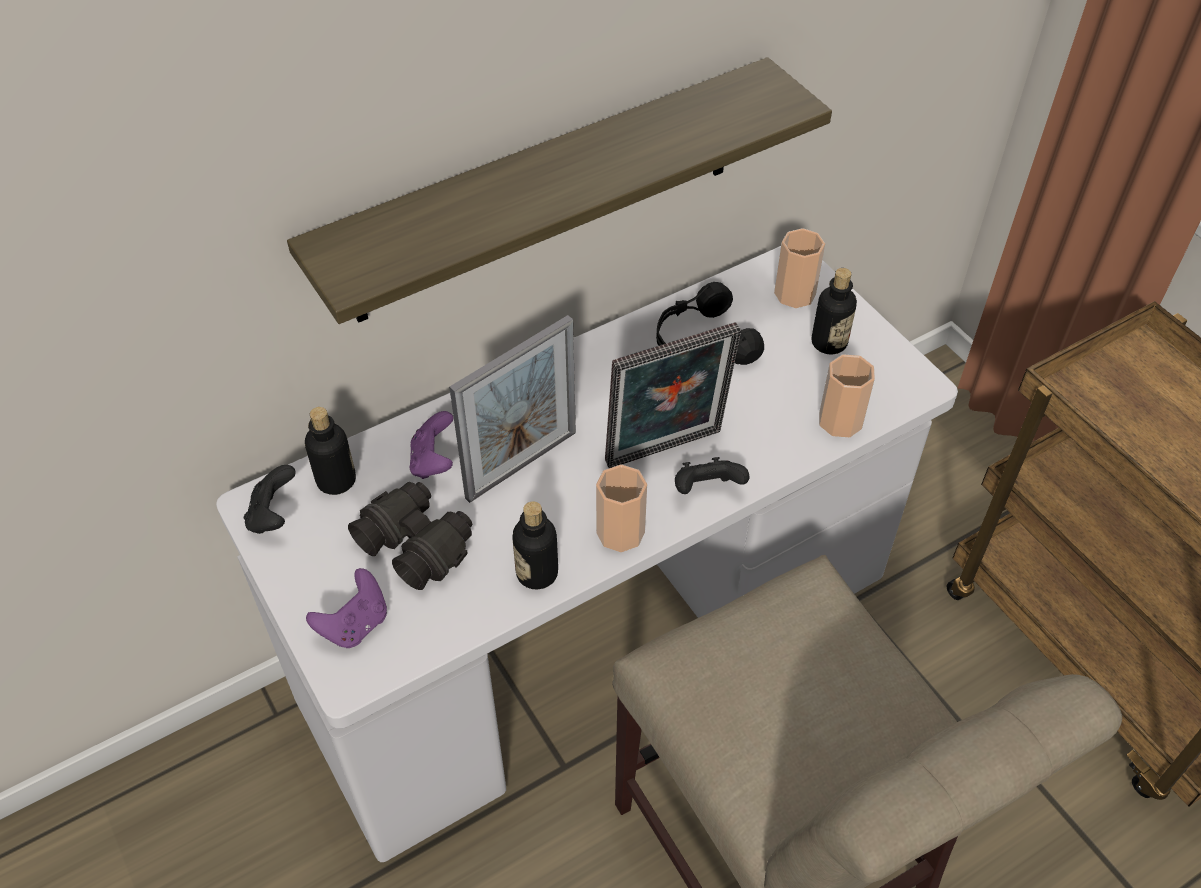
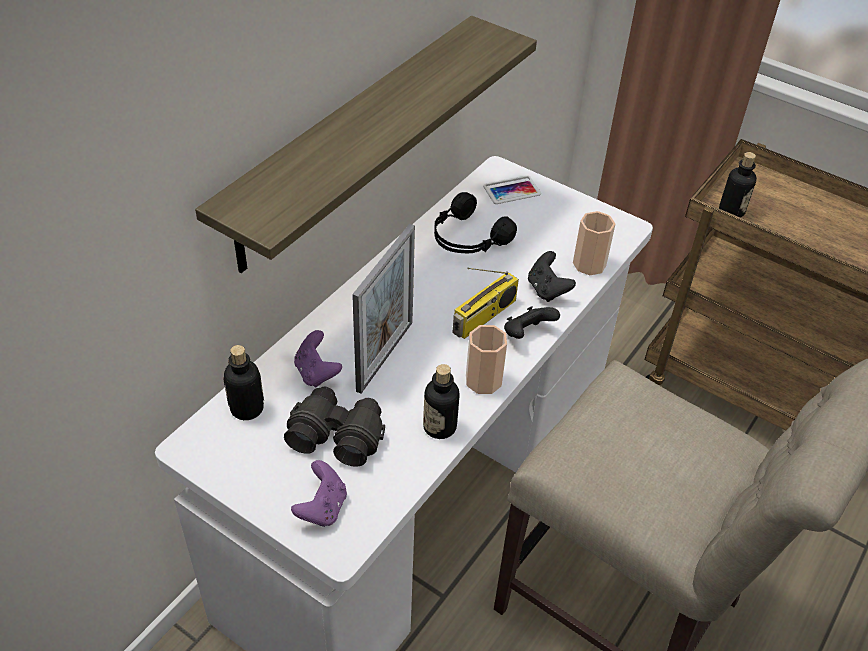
camera: 25 degrees left, 5 degrees down
(273, 515) = (210, 449): black game controller -> black game controller (547, 290)
(666, 452) = (484, 317): picture frame -> radio
(794, 294) = (512, 190): cup -> phone
(829, 342) = (552, 216): bottle -> bottle (731, 211)

